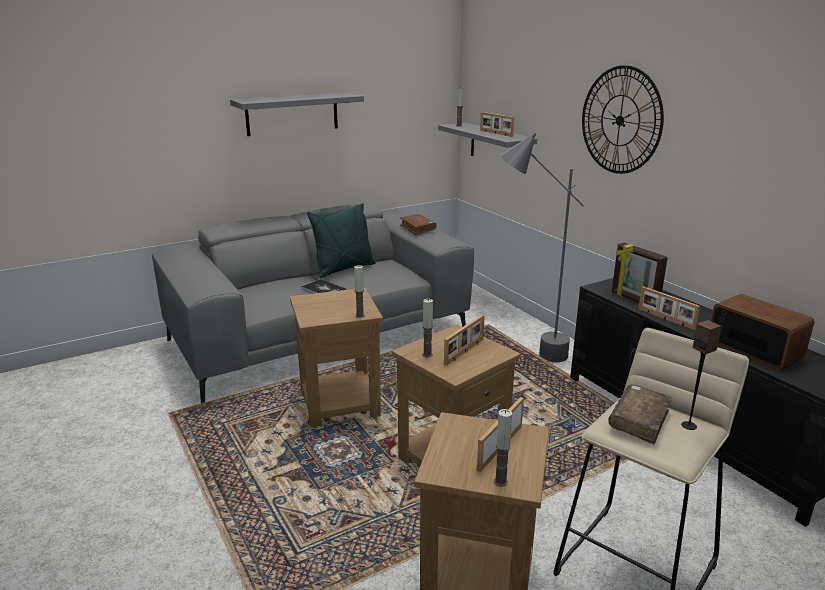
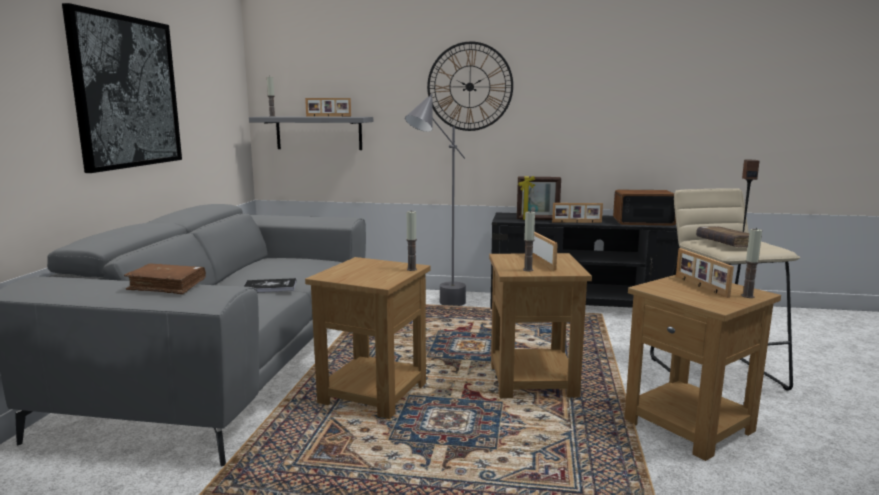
camera: 50 degrees left, 10 degrees down
(292, 114) = (127, 92): grey shelf -> picture
(344, 269) = (243, 271): green pillow -> none
(417, 229) = (290, 217): brown book -> brown book (167, 286)

